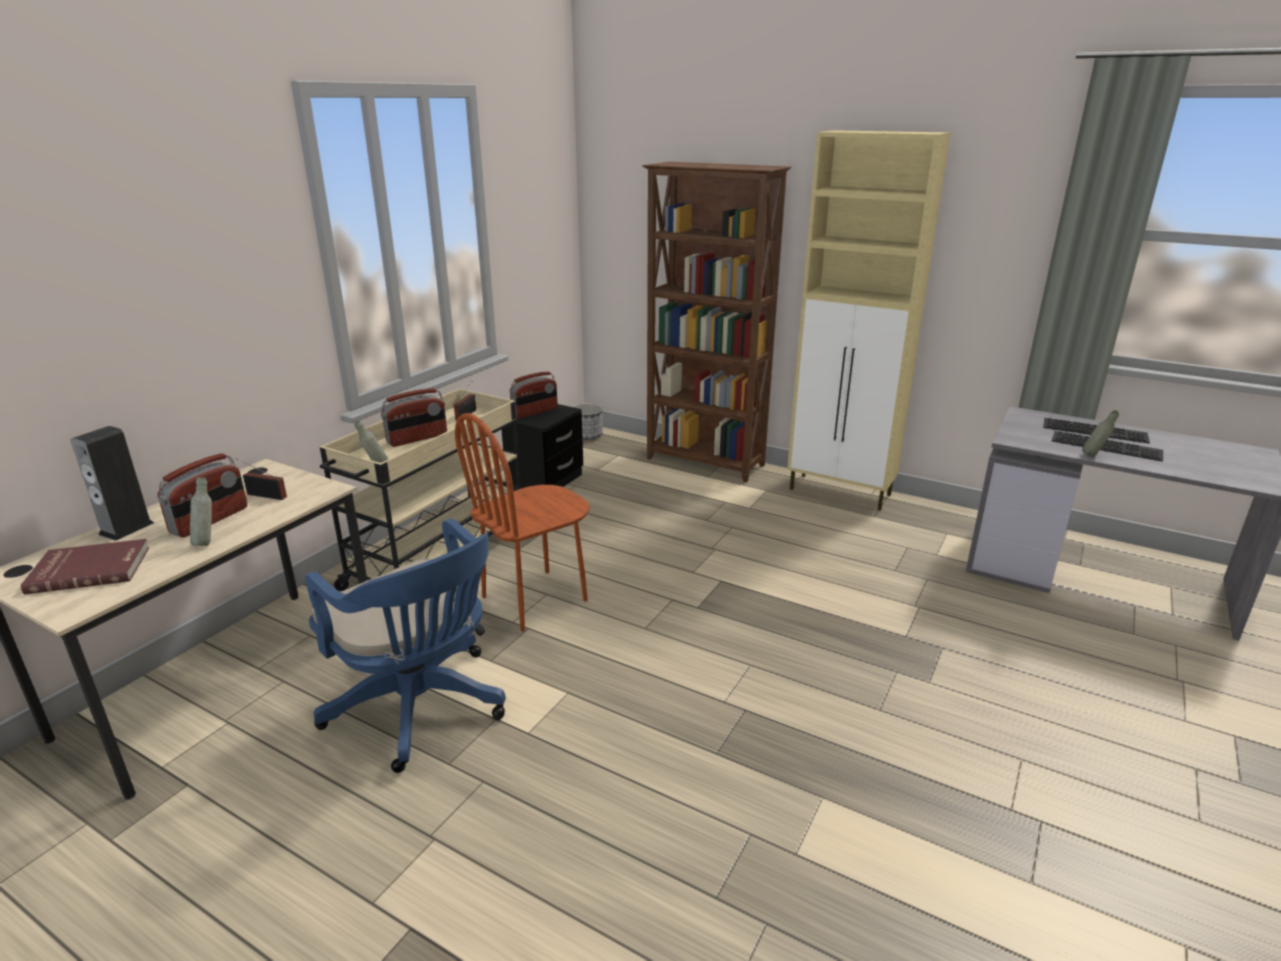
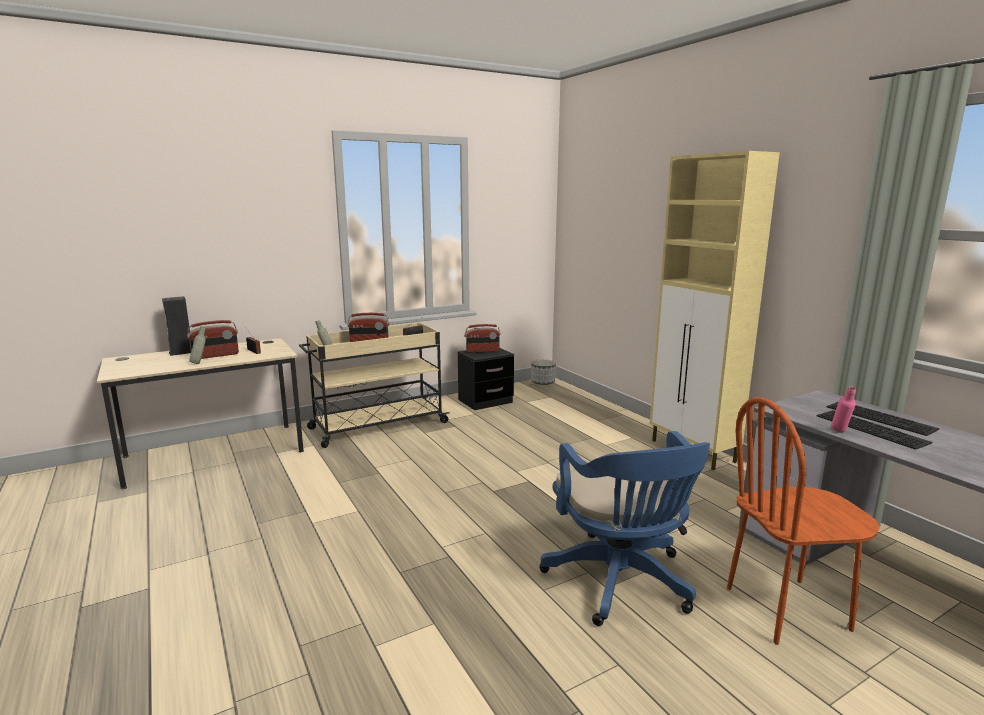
camera: 30 degrees right, 10 degrees down
(90, 569) = (144, 363): red book -> none
(421, 709) = (277, 494): blue office chair -> blue office chair (621, 583)
(535, 599) = (401, 459): brown chair -> brown chair (787, 609)
(705, 463) = (607, 412): brown bookcase -> none
(1093, 457) = (840, 433): grey bottle -> pink bottle

